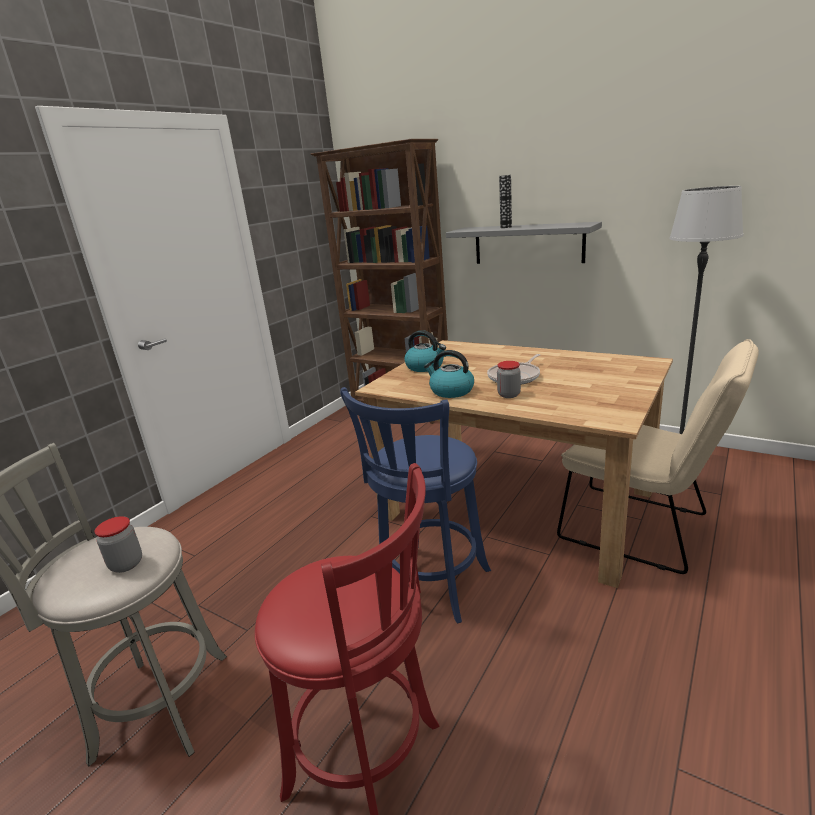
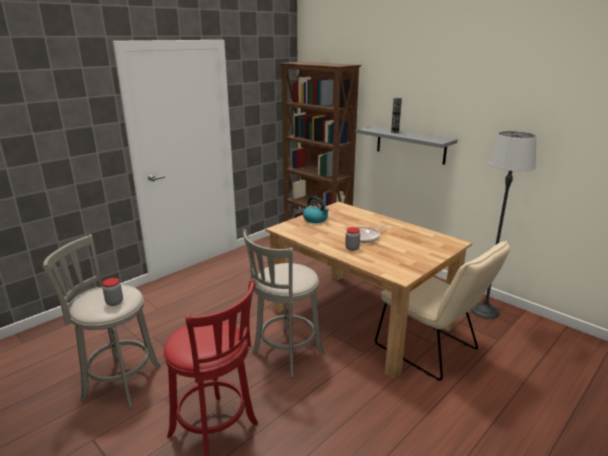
camera: 10 degrees right, 0 degrees up
(431, 586) = (285, 355): blue stool -> grey stool
(451, 391) = (320, 239): kettle -> none

